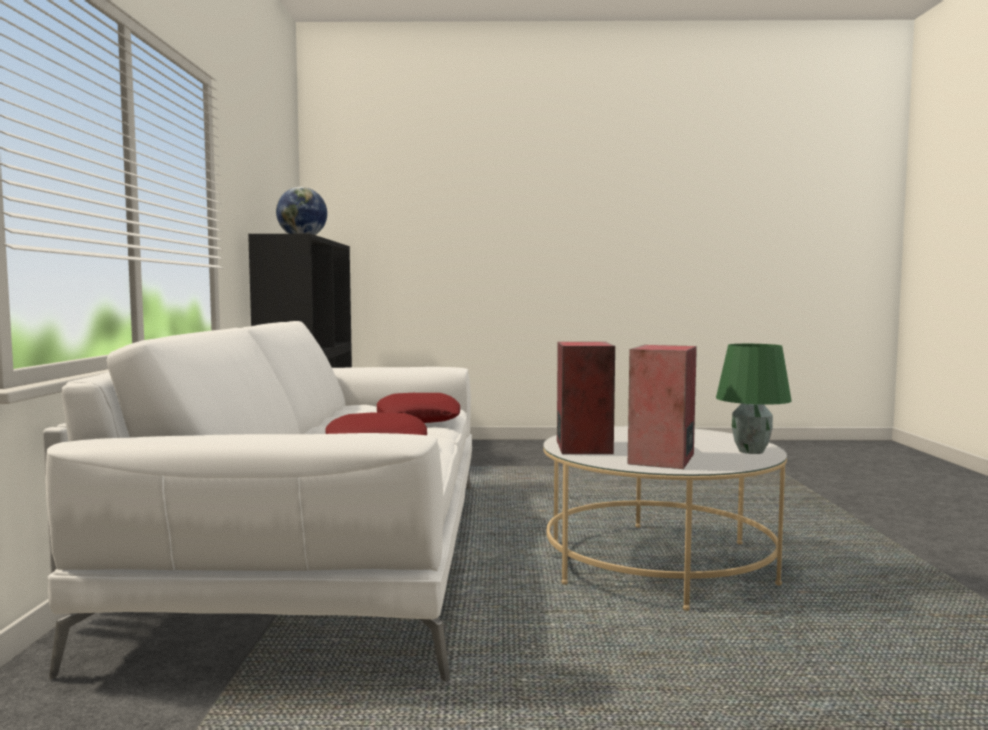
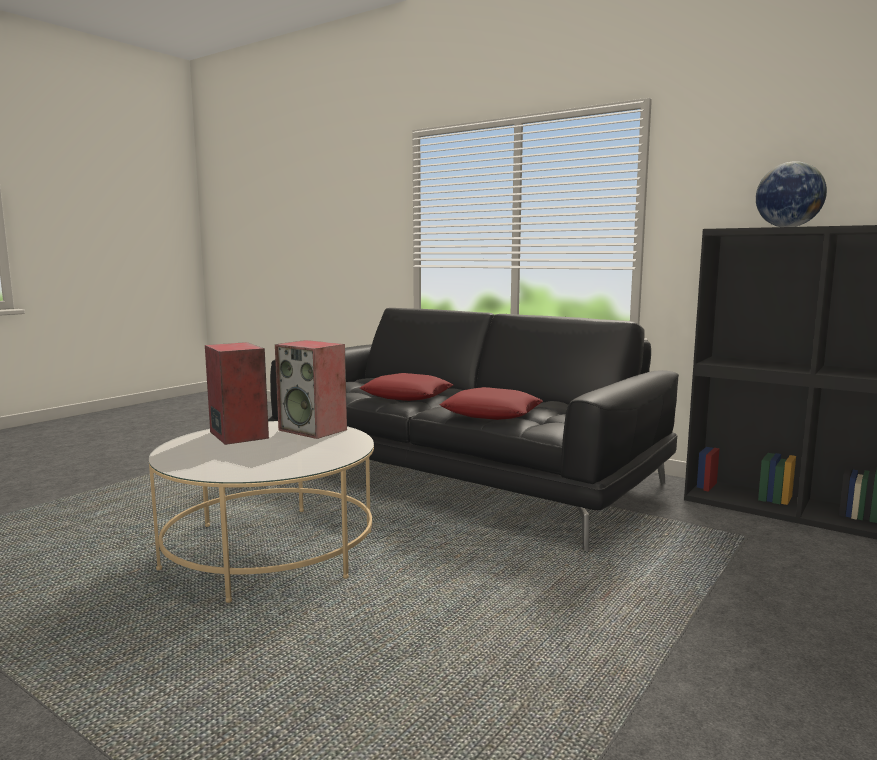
camera: 125 degrees right, 5 degrees up
(332, 551) = (463, 476): white sofa -> black sofa
(751, 451) = (184, 459): green table lamp -> none

